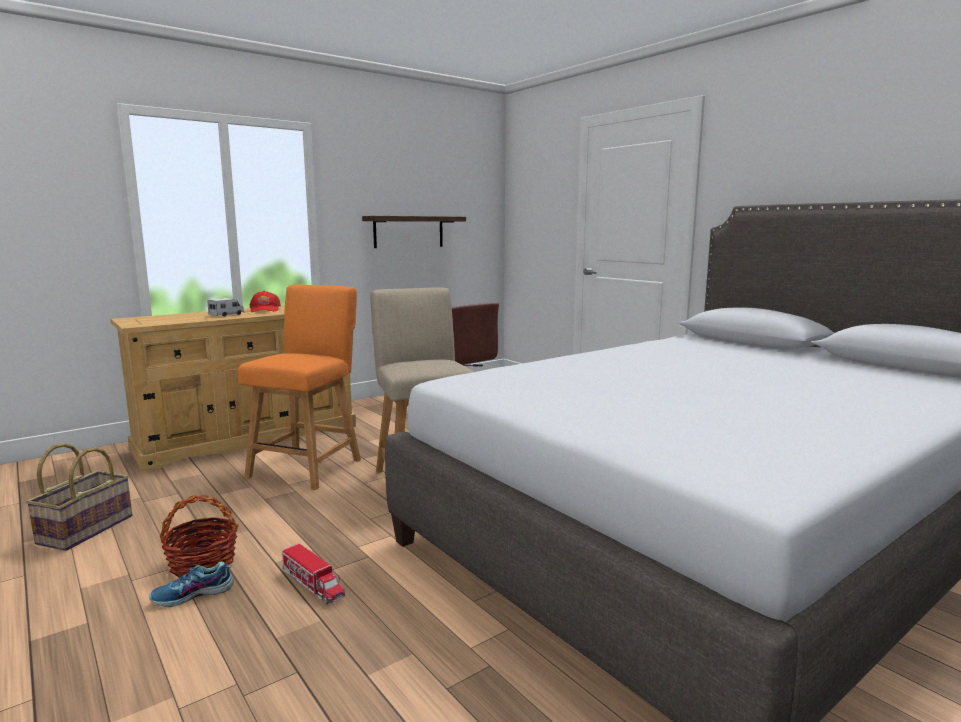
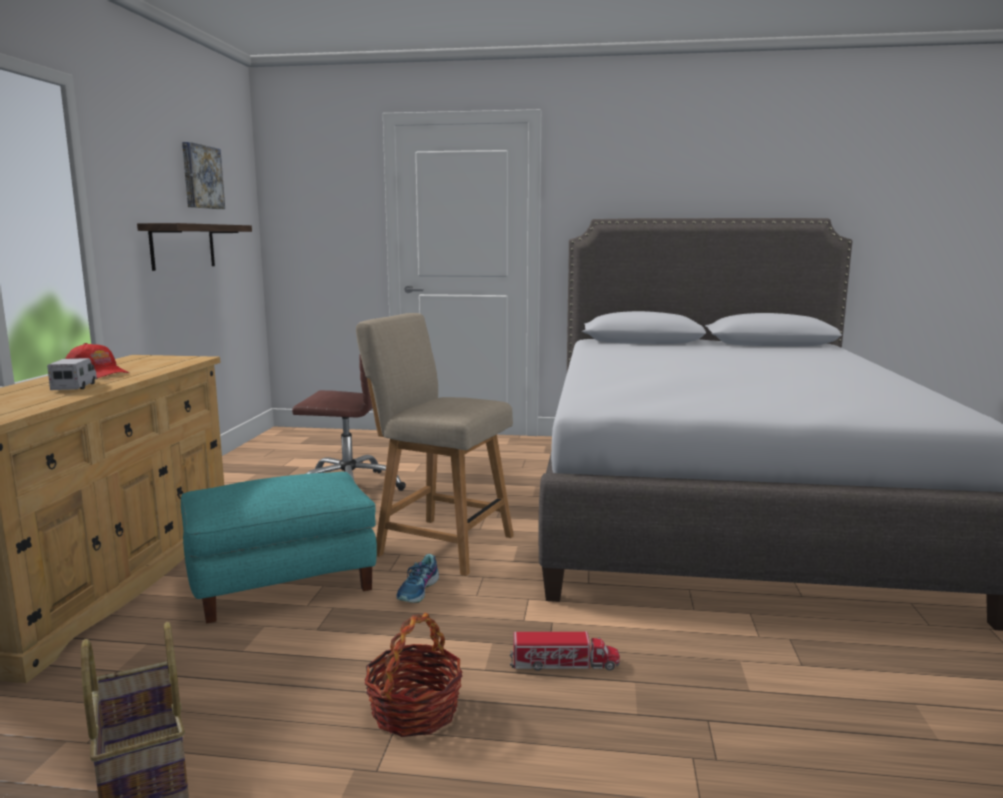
camera: 45 degrees left, 0 degrees up
(193, 595) = (483, 737): shoe -> shoe (419, 590)
(308, 466) = (283, 580): orange chair -> turquoise ottoman
(435, 182) = (201, 177): none -> picture

